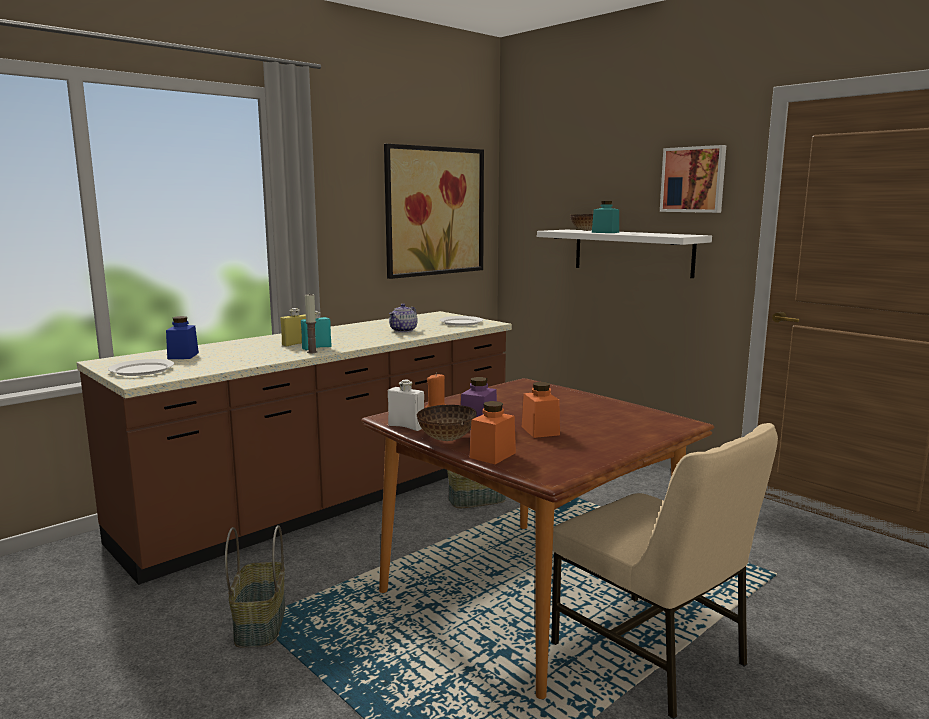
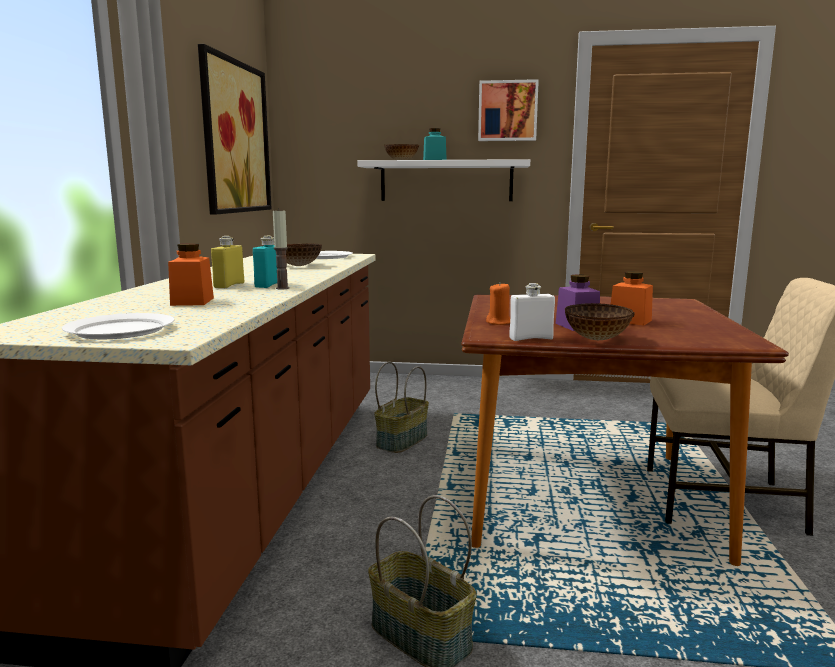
camera: 40 degrees left, 0 degrees up
(183, 356) = (117, 311): blue jar -> none
(404, 330) = (299, 265): teapot -> bowl
(492, 455) = (669, 341): orange jar -> orange jar (192, 301)

